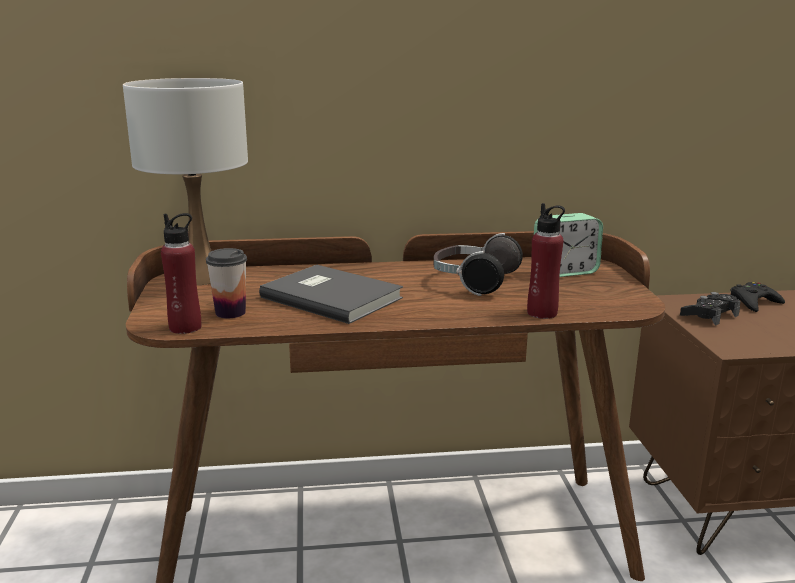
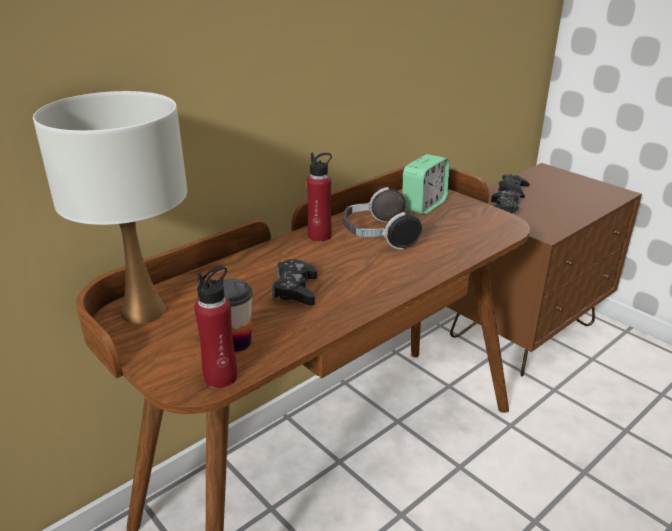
camera: 35 degrees left, 10 degrees up
(332, 296) = (295, 290): grey book -> black game controller
(542, 313) = (465, 252): red bottle -> red bottle (319, 236)

